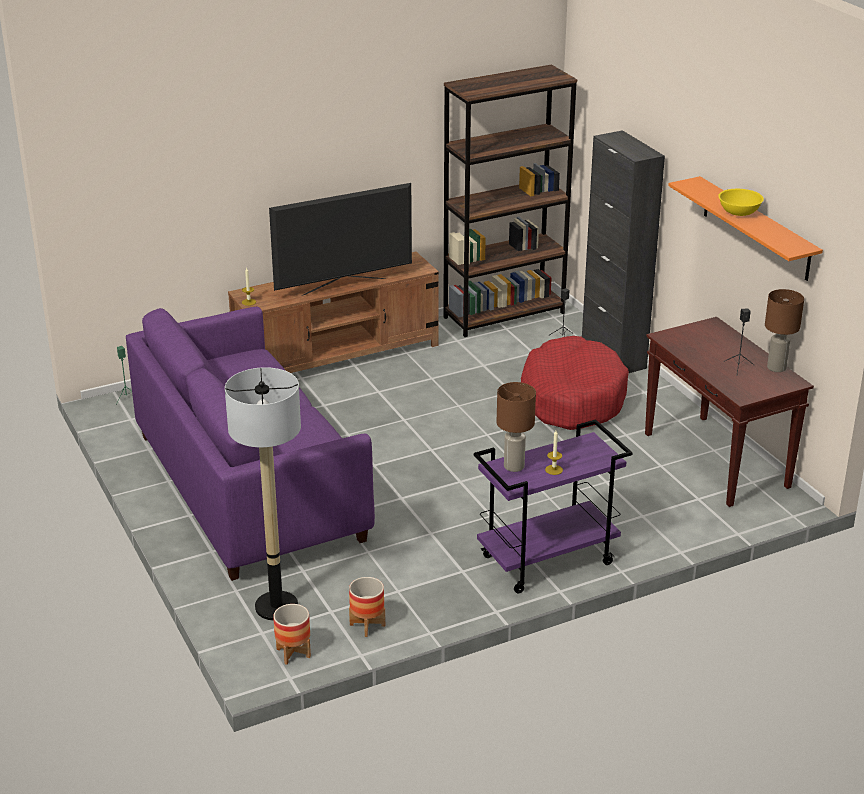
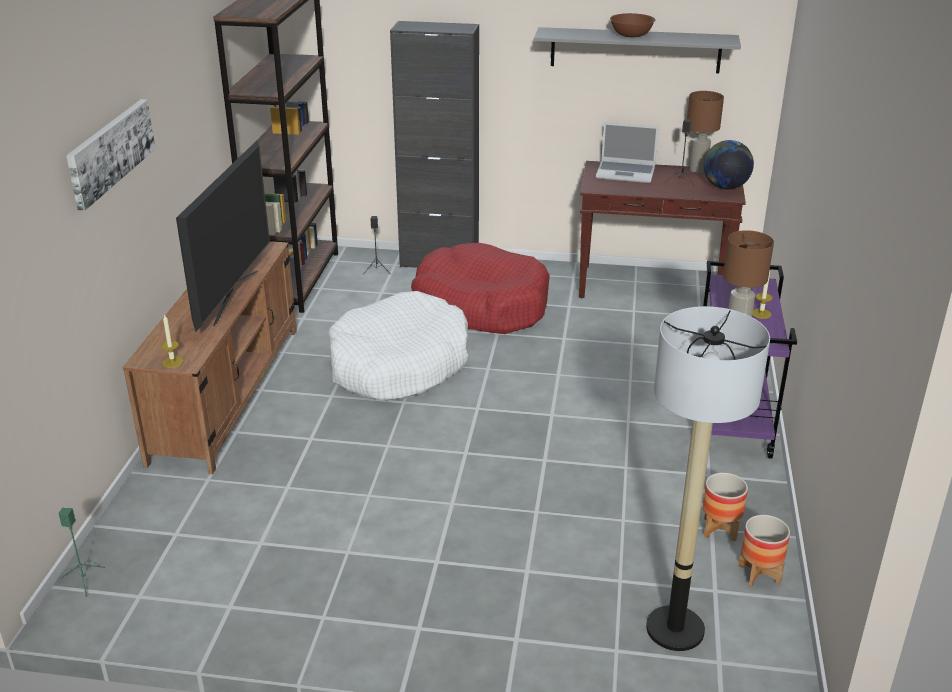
camera: 55 degrees left, 0 degrees up
(249, 486) = (410, 555): purple sofa -> none
(263, 152) = (110, 151): none -> picture
(293, 653) = (776, 651): planter -> planter (720, 529)
(446, 399) = (398, 365): none -> white dog bed
(717, 340) = (626, 173): none -> laptop
(739, 212) = (631, 35): yellow bowl -> brown bowl
(756, 228) = (635, 50): orange shelf -> grey shelf
(758, 389) = (725, 187): none -> globe

